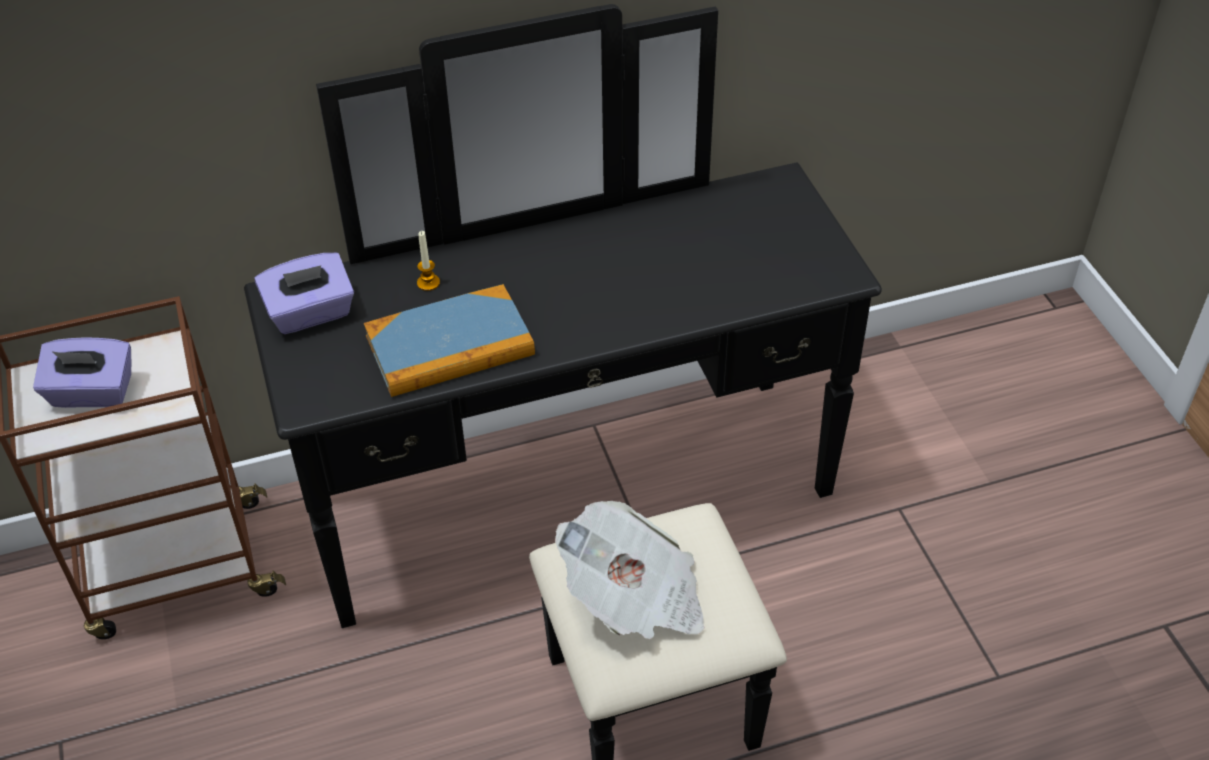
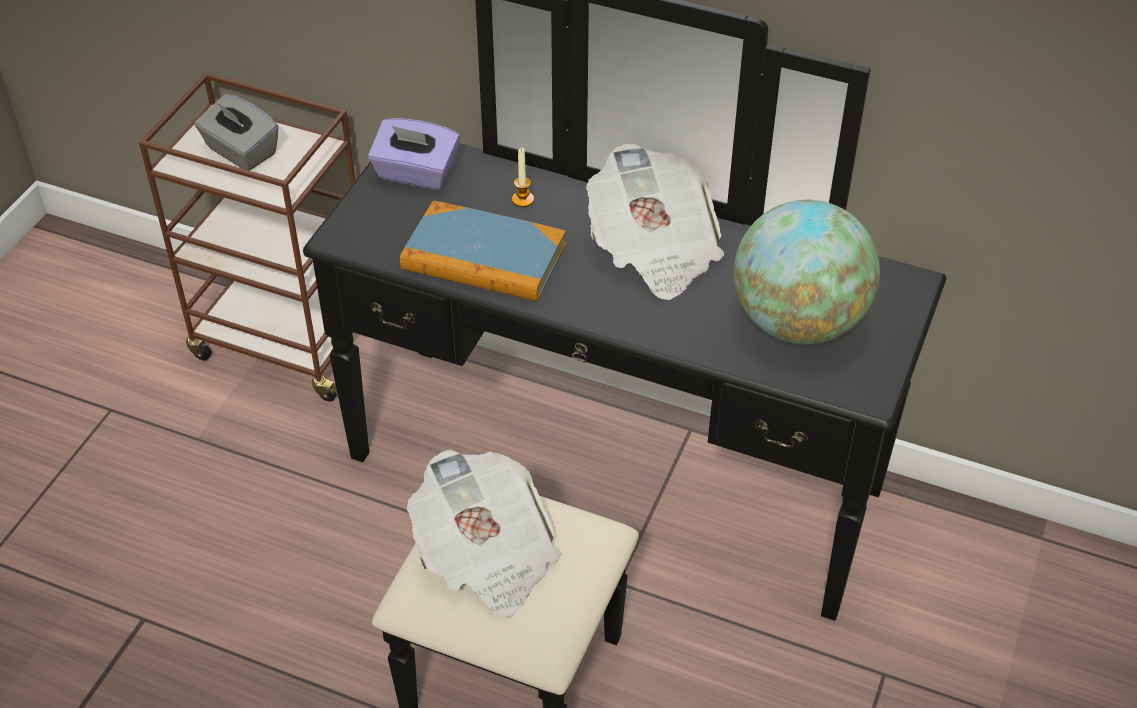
camera: 40 degrees right, 0 degrees up
(92, 393) = (240, 151): purple tissue box -> grey tissue box
(578, 262) = (654, 250): none -> newspaper
(742, 254) = (798, 322): none -> globe

